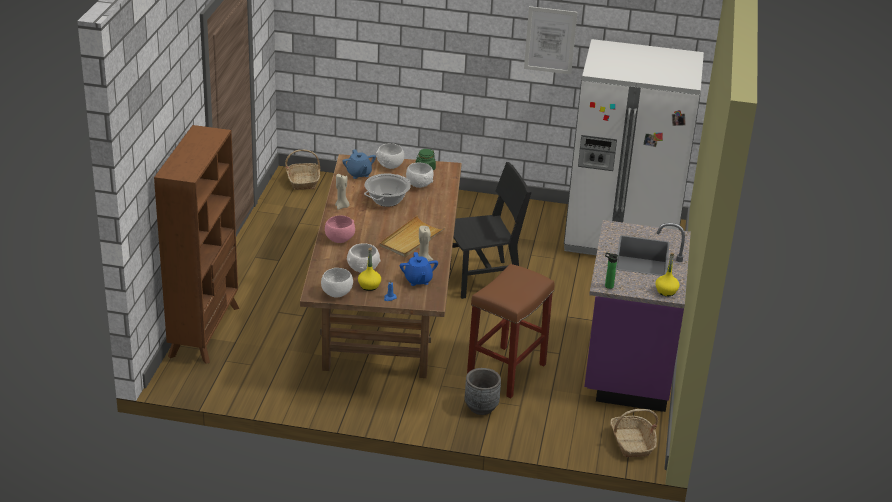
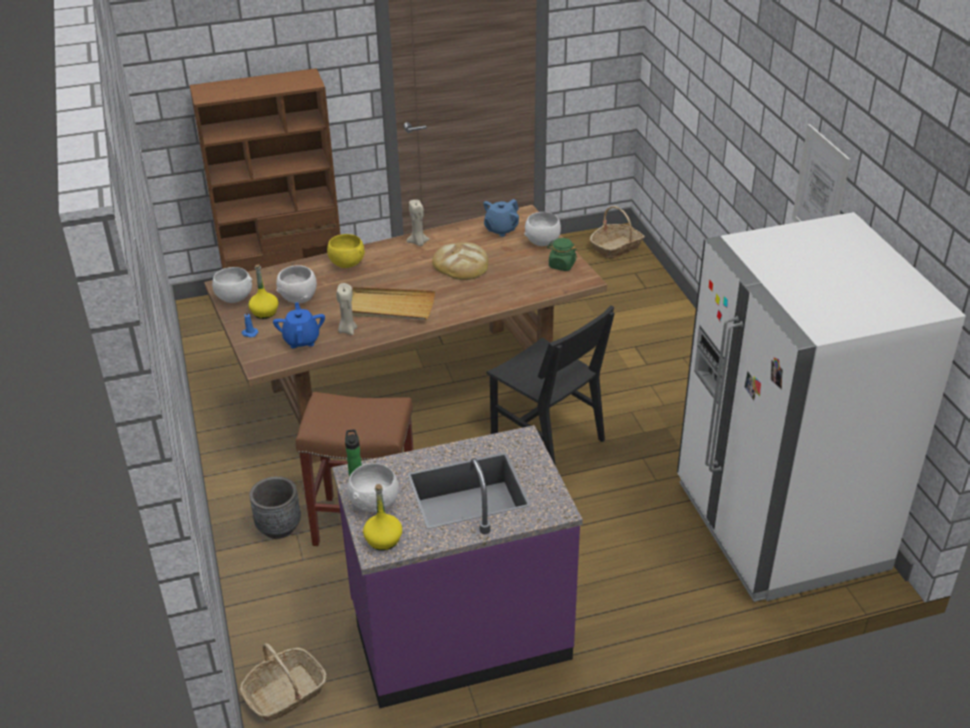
camera: 65 degrees right, 5 degrees up
(339, 239) = (346, 263): pink bowl -> yellow bowl
(387, 200) = (461, 264): cooking pot -> bread
(418, 280) = (302, 340): blue teapot -> blue teapot turned 120 degrees clockwise
(419, 184) = (519, 273): white bowl -> white bowl (375, 503)

